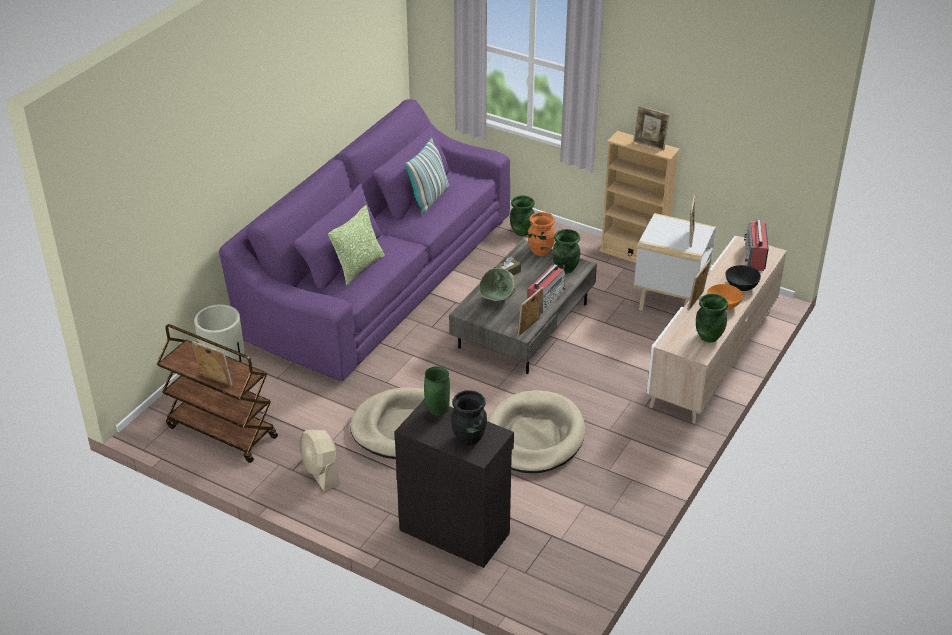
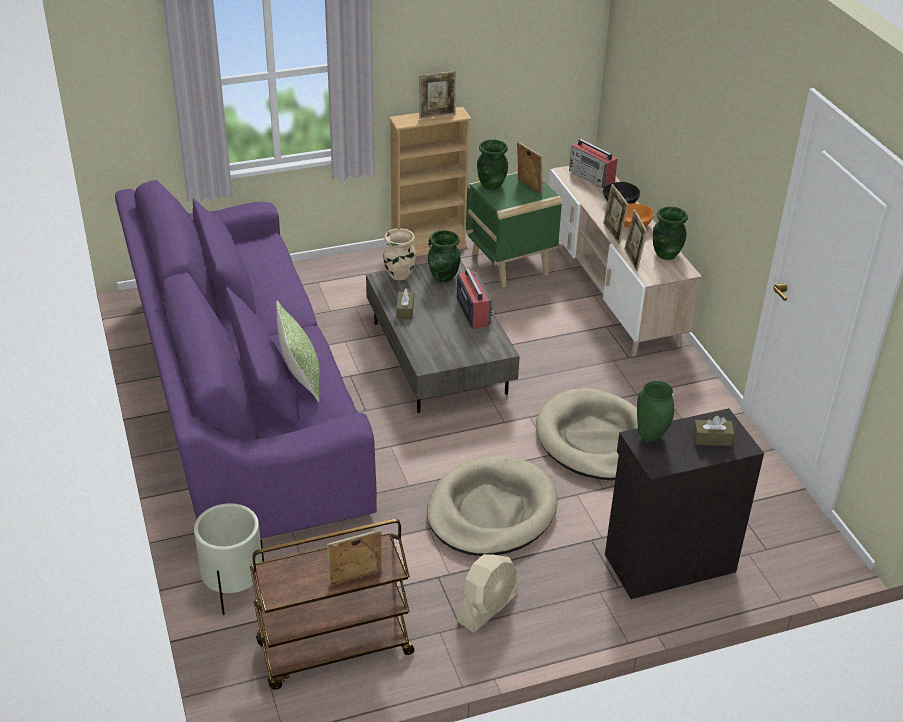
camera: 50 degrees left, 0 degrees up
(321, 472) = (487, 608): beige fan -> beige fan turned 60 degrees counterclockwise
(429, 199) = (256, 279): pillow -> none
(469, 438) = (712, 438): black vase -> brown tissue box
(499, 301) = (439, 337): green bowl -> none
(522, 232) = (306, 281): green vase -> green vase (491, 185)
(529, 328) = (500, 342): picture frame -> picture frame (632, 260)
(540, 251) = (399, 275): orange vase -> beige vase
(670, 297) = (508, 263): white side table -> green side table

